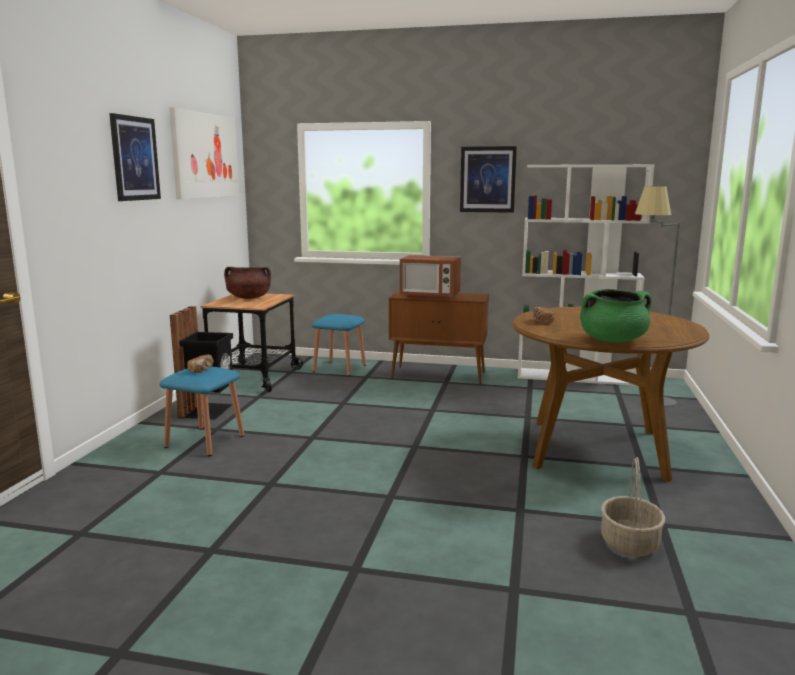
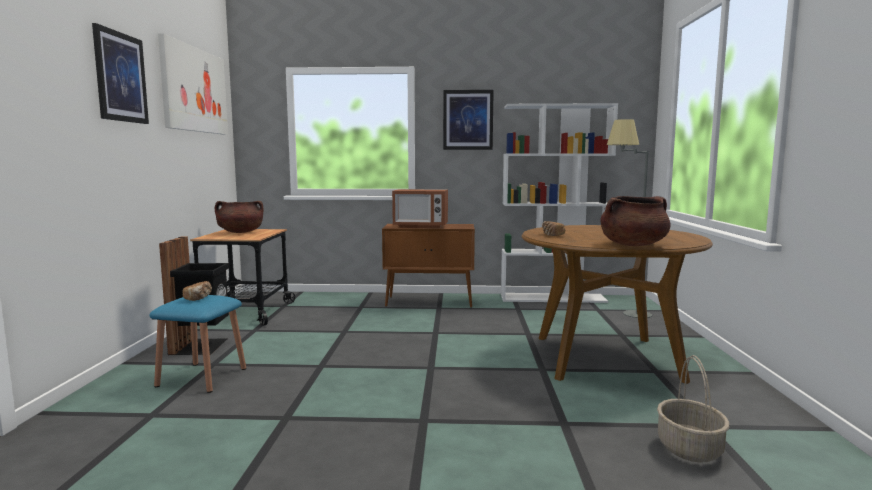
camera: 10 degrees left, 5 degrees down
(339, 368) = (332, 301): blue stool -> none
(612, 340) = (633, 245): green cooking pot -> brown cooking pot

